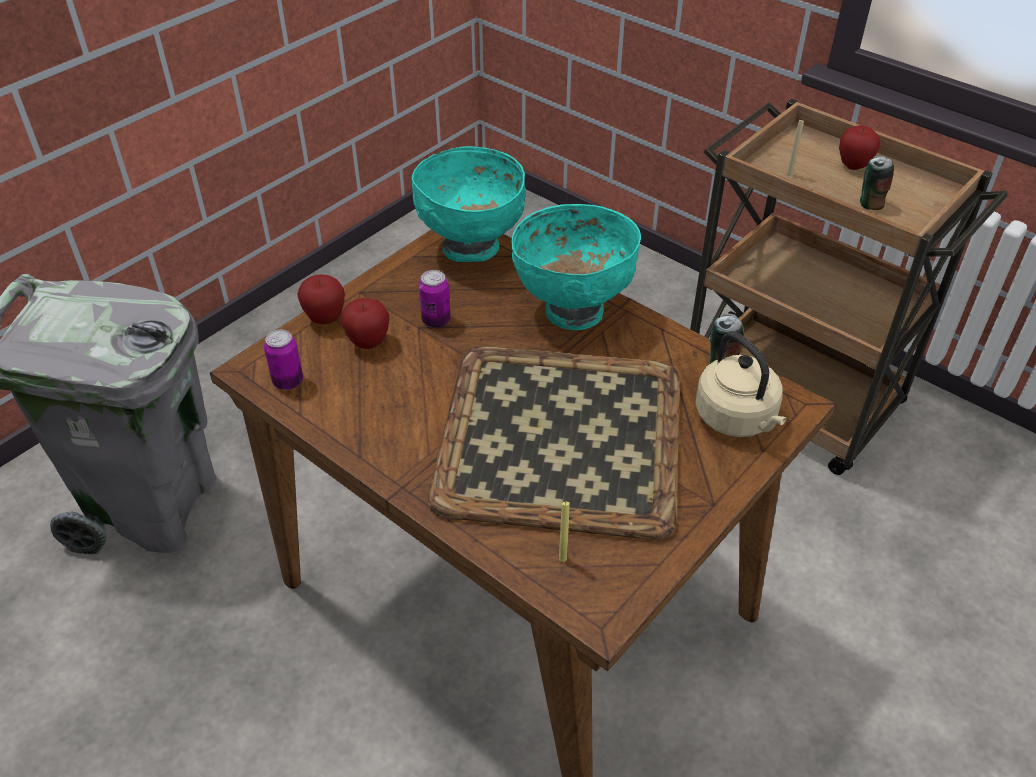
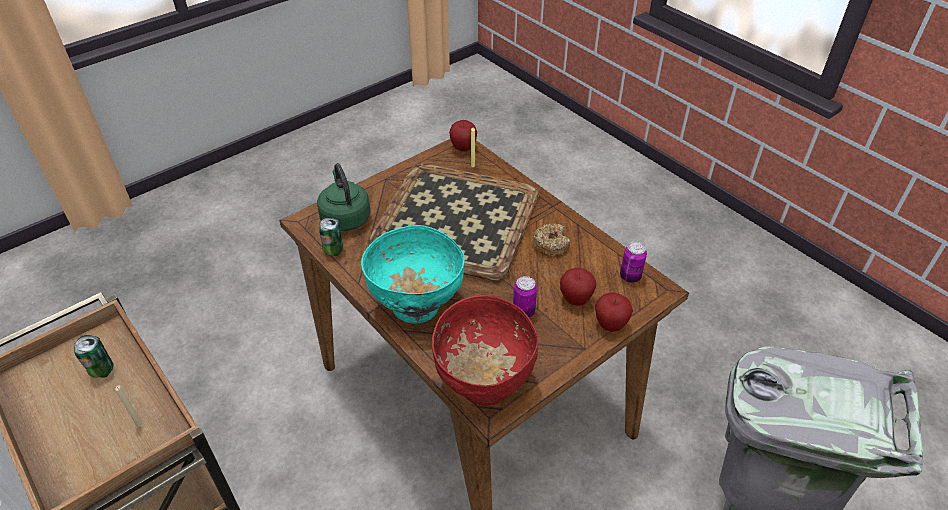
camera: 170 degrees left, 0 degrees up
(404, 415) = (550, 244): none -> donut
(472, 248) = (483, 385): turquoise bowl -> red bowl
(737, 419) = (345, 217): beige kettle -> green kettle
(853, 166) = (65, 427): apple -> apple (463, 148)

